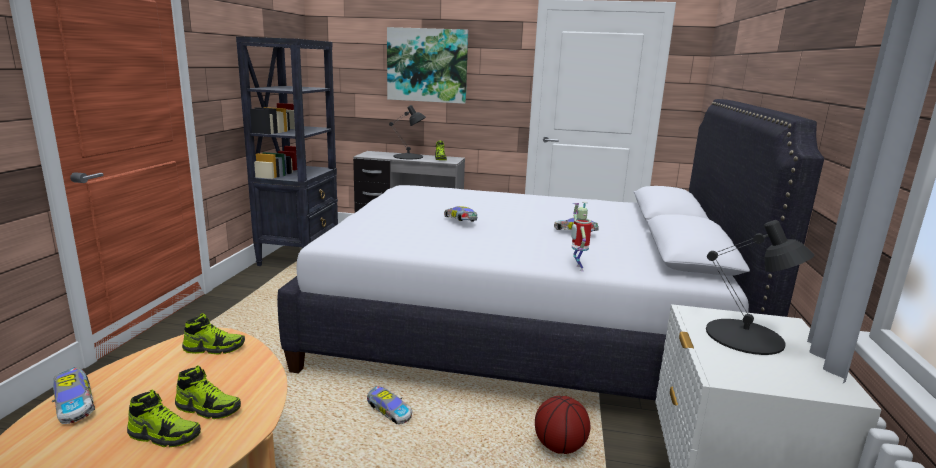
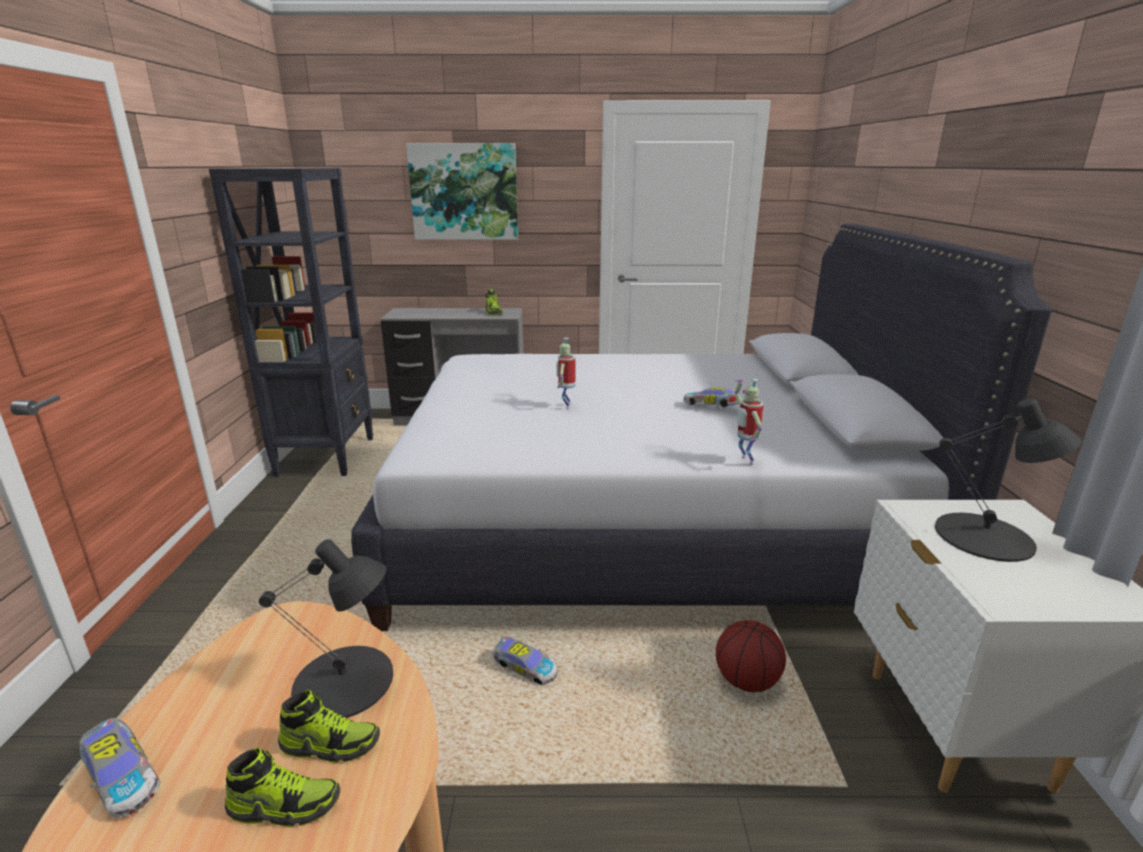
camera: 10 degrees left, 5 degrees up
(214, 348) = (297, 639): shoe -> none
(408, 156) = (452, 312): black table lamp -> black table lamp (345, 682)
(460, 222) = (566, 406): toy car -> toy robot

